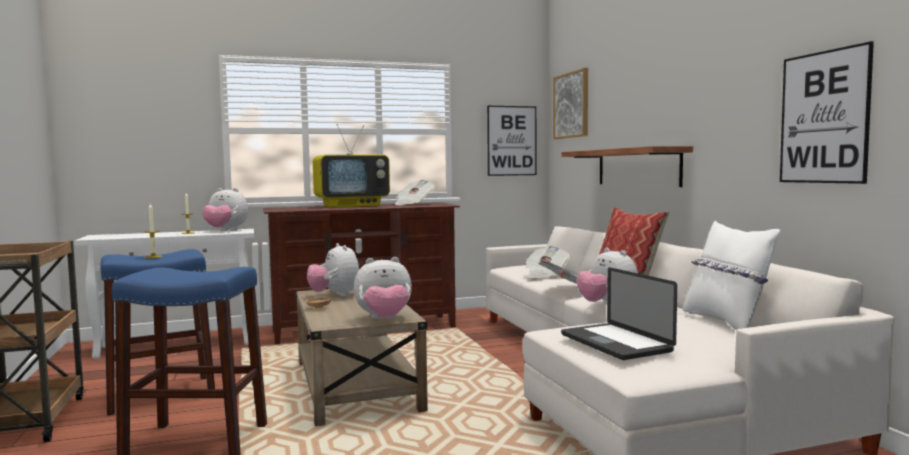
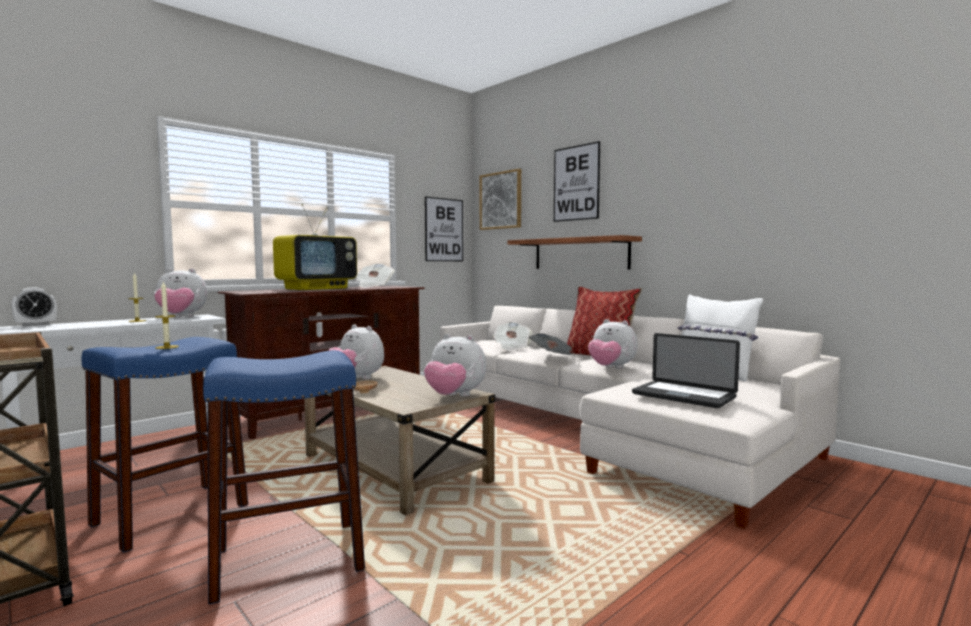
camera: 25 degrees left, 0 degrees up
(119, 234) = (36, 325): none -> alarm clock
(384, 319) = (454, 396): plush toy -> plush toy turned 60 degrees clockwise
(823, 117) = (771, 215): picture -> picture (576, 183)

